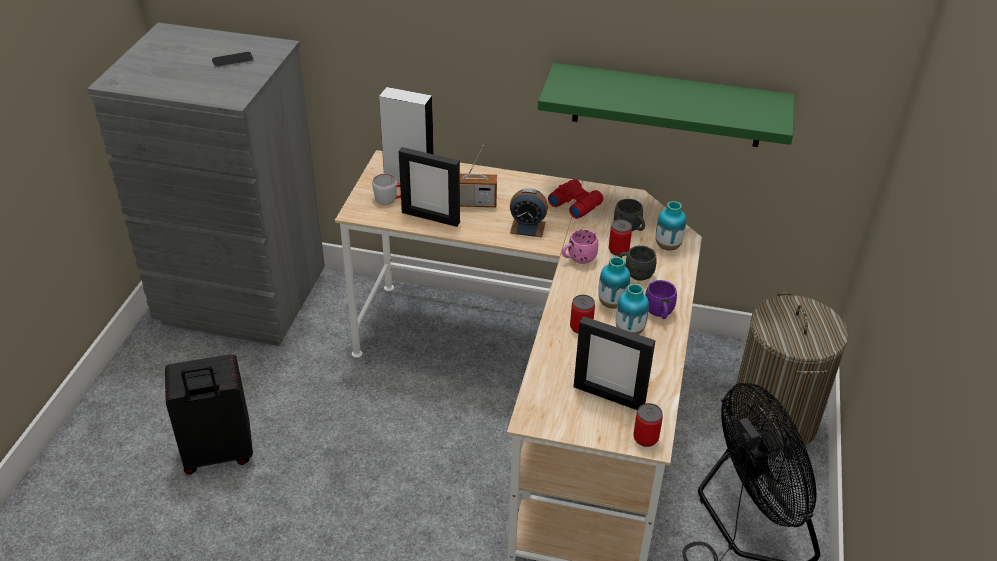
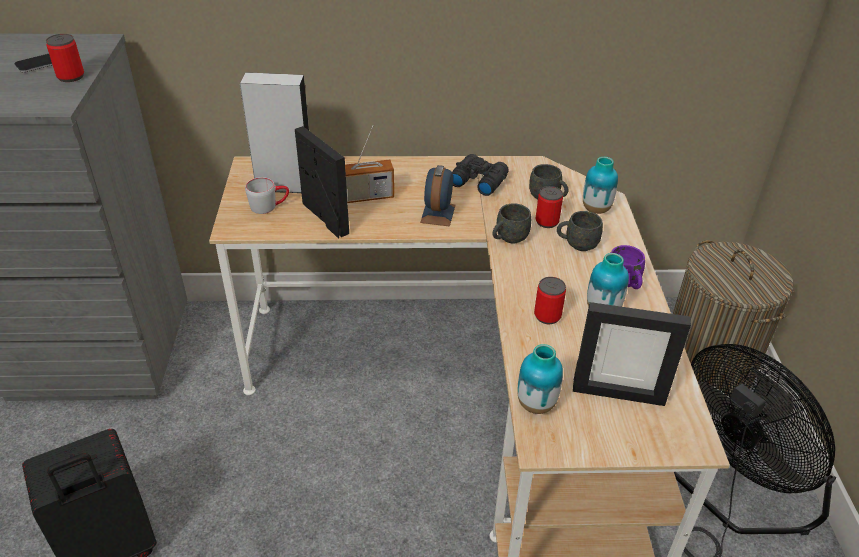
camera: 15 degrees left, 0 degrees up
(431, 216) = (324, 219): picture frame -> picture frame turned 135 degrees counterclockwise
(527, 227) = (438, 213): alarm clock -> alarm clock turned 105 degrees clockwise
(575, 204) = (478, 180): red binoculars -> black binoculars
(578, 259) = (508, 239): pink mug -> grey mug
(612, 303) = (568, 282): vase -> vase (536, 404)
(645, 438) = (686, 439): can -> can (71, 76)
(667, 105) = (566, 56): green shelf -> none

